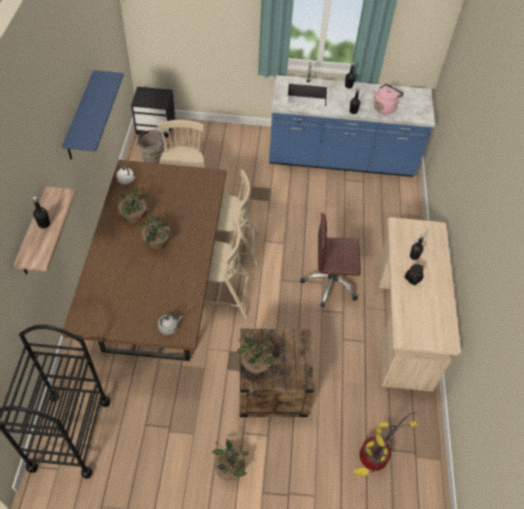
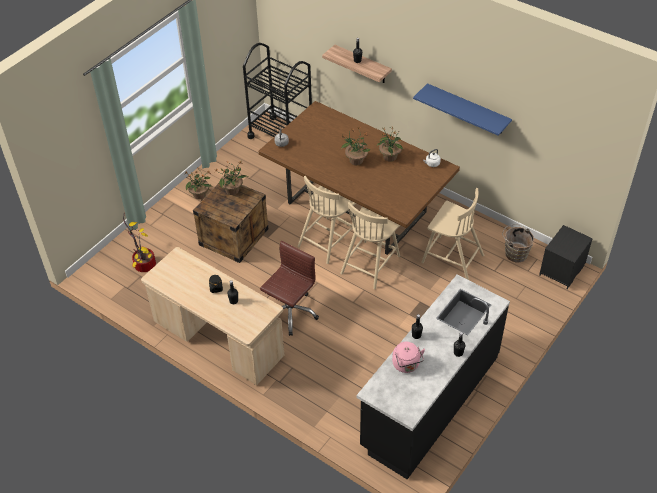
camera: 125 degrees right, 5 degrees down
(341, 160) = (429, 401): blue counter -> black counter

